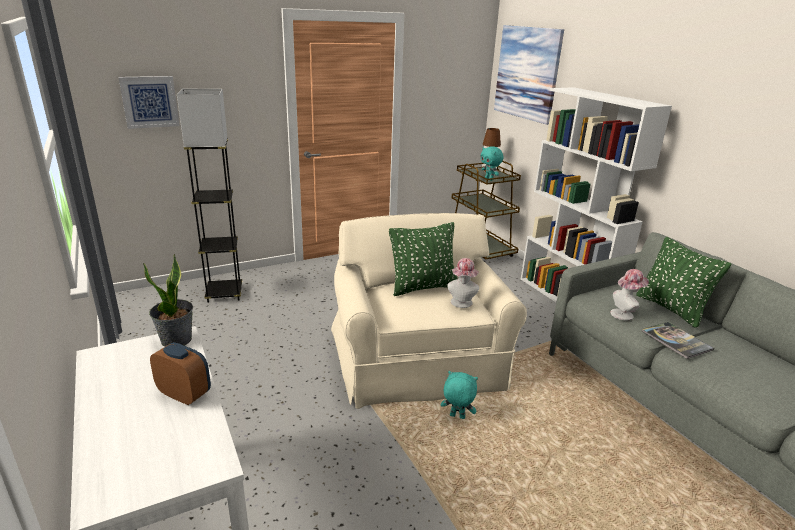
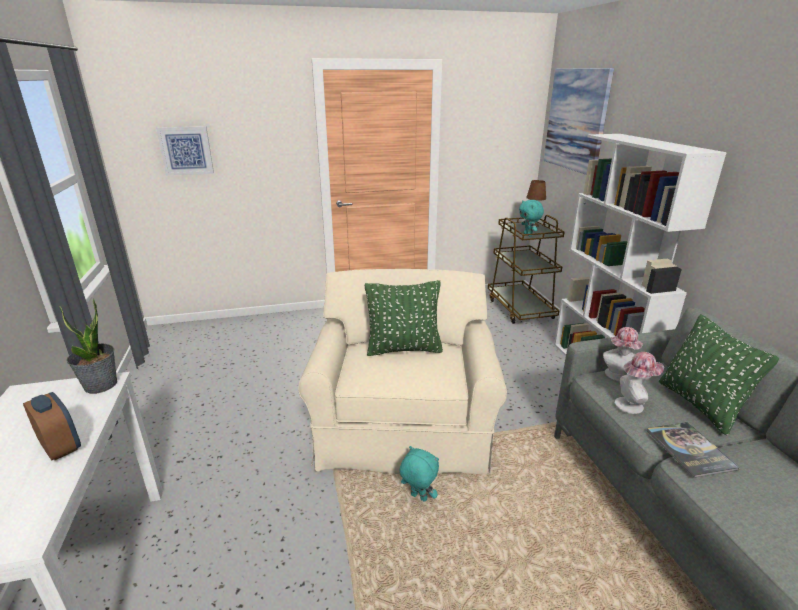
camera: 15 degrees right, 0 degrees up
(224, 294) = (250, 334): grey floor lamp -> none
(461, 304) = (436, 372): hat -> hat (618, 376)

